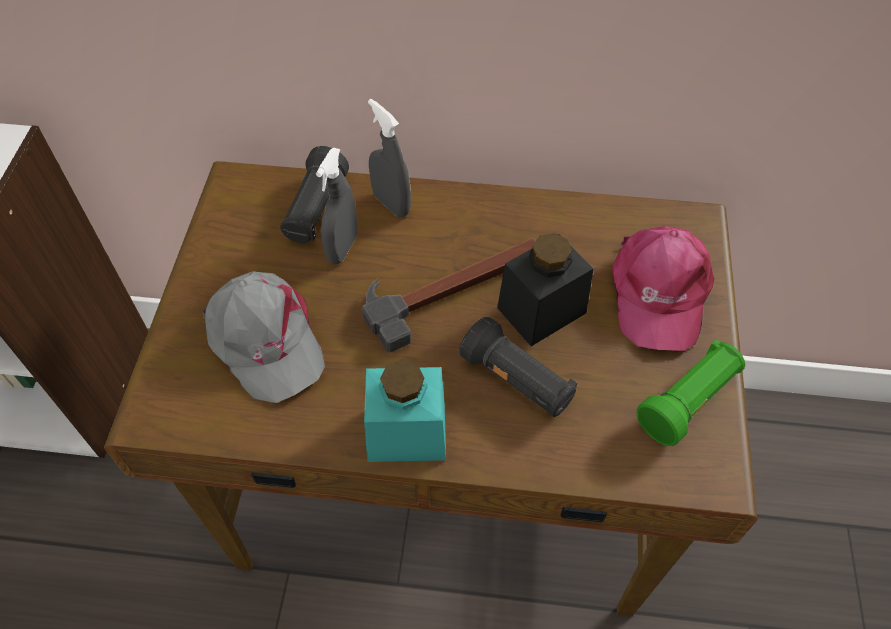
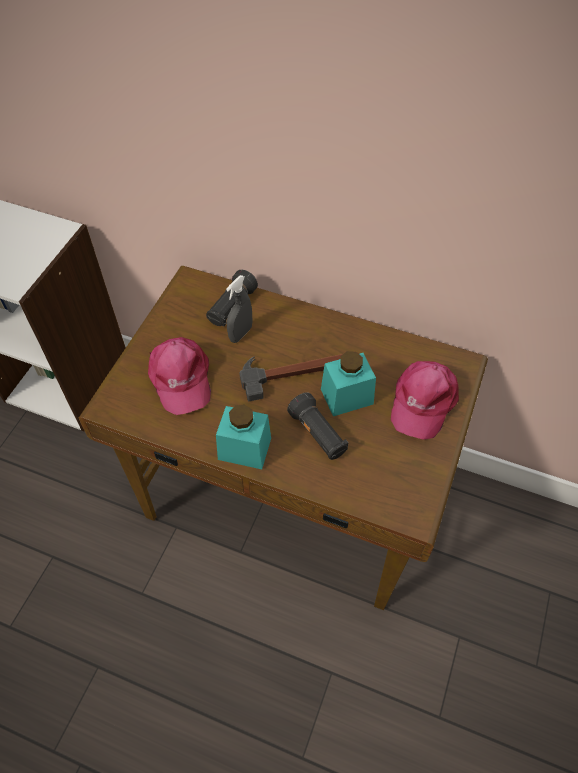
camera: 15 degrees right, 0 degrees up
(264, 340) = (180, 378): grey cap -> pink cap
(391, 204) = (277, 313): grey spray bottle -> none
(541, 310) = (346, 396): black jar -> turquoise jar
(688, 401) = (416, 470): green flashlight -> none

